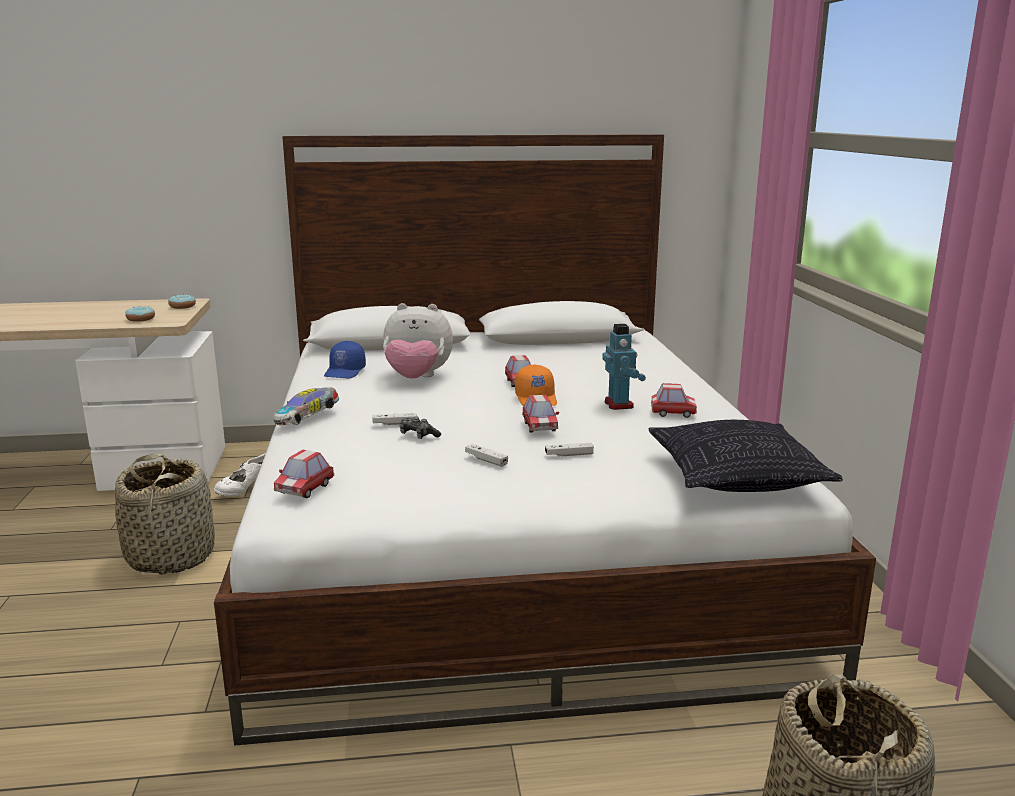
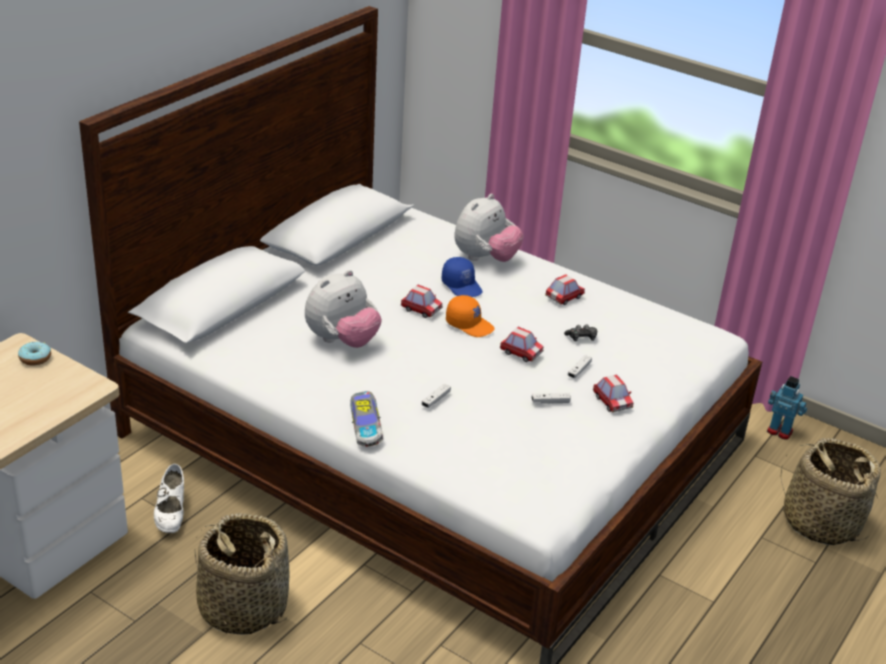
camera: 50 degrees left, 15 degrees up
(141, 319) = (51, 397): donut -> none
(305, 488) = (512, 487): toy car -> toy car (612, 402)
(345, 372) = (272, 361): blue cap -> blue cap (462, 286)
(418, 435) = (478, 403): game controller -> game controller (581, 338)
(619, 404) = (523, 304): toy robot -> toy robot (780, 431)
(652, 375) = (485, 258): none -> plush toy
(736, 478) = (680, 343): pillow -> none

